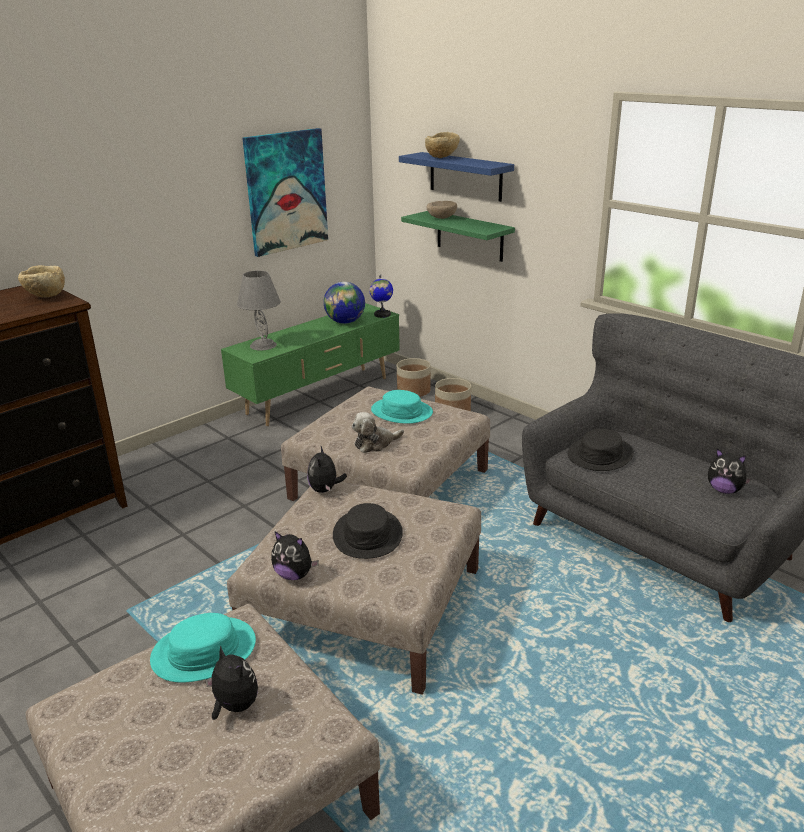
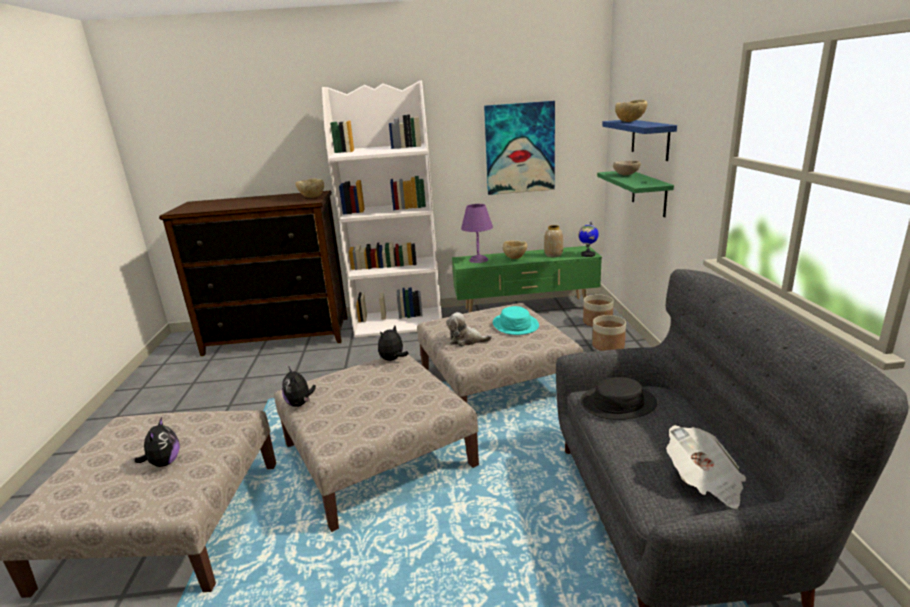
camera: 40 degrees right, 5 degrees down
(179, 456) = (399, 323): none -> white bookcase
(204, 651) = (199, 425): turquoise hat -> none
(263, 345) = (478, 260): grey table lamp -> purple table lamp
(305, 334) = (515, 258): none -> beige bowl
(345, 322) = (553, 255): globe -> vase
(368, 535) = (372, 397): black hat -> none
(724, 490) = (704, 482): plush toy -> newspaper

